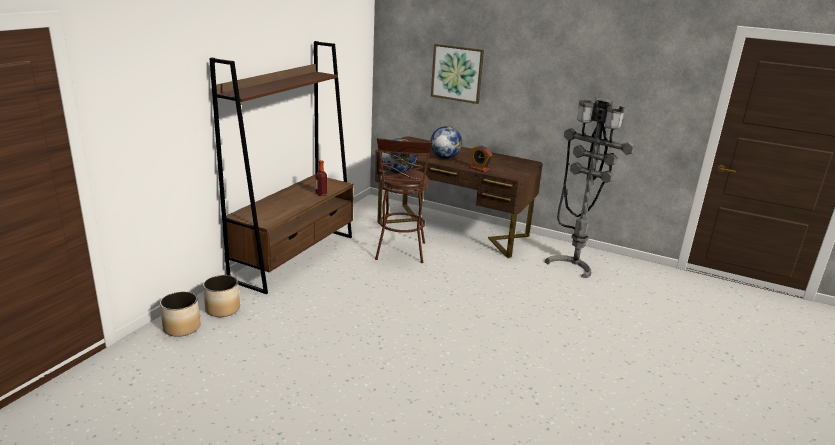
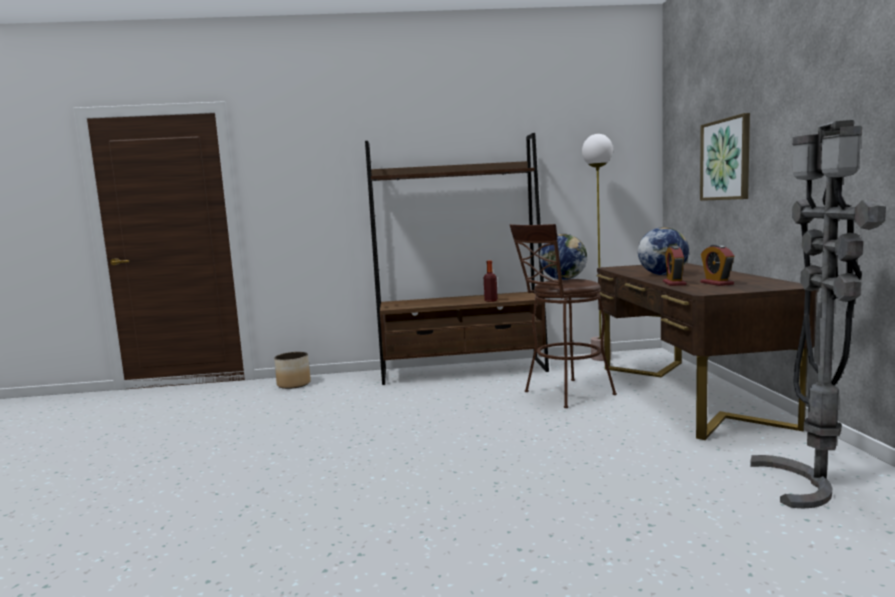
camera: 60 degrees right, 15 degrees down
(223, 309) = (337, 383): planter -> none
(356, 214) = (601, 358): none -> floor lamp
(497, 165) = (716, 283): none -> alarm clock

